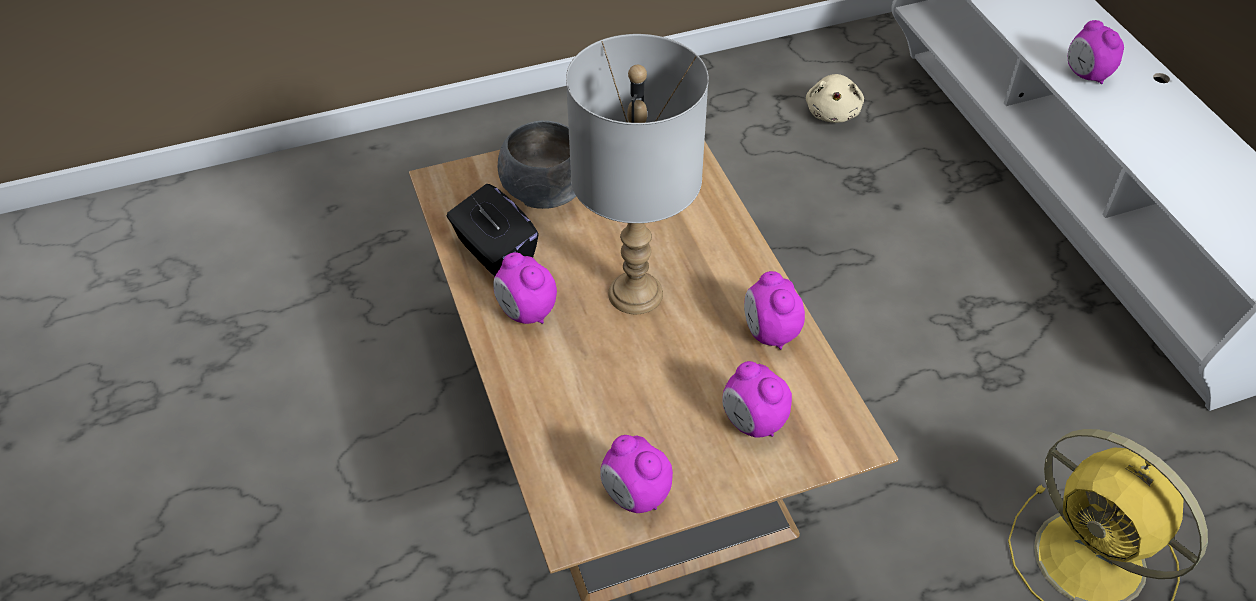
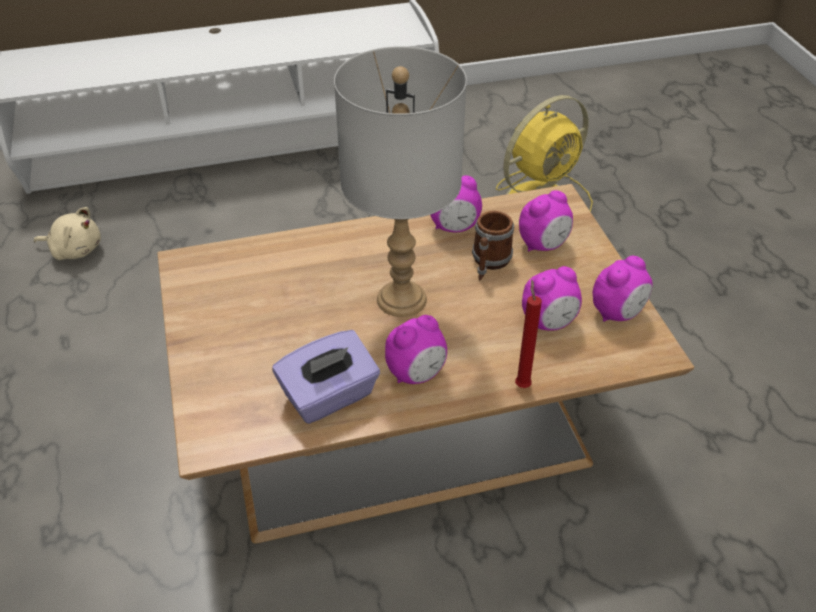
camera: 85 degrees left, 5 degrees down
(494, 251) = (329, 396): black tissue box -> purple tissue box
(515, 399) = (522, 384): none -> red candle
(546, 190) = (250, 354): grey bowl -> none
(708, 368) = (489, 263): none -> mug
(1086, 75) = (198, 57): alarm clock -> alarm clock (549, 323)

